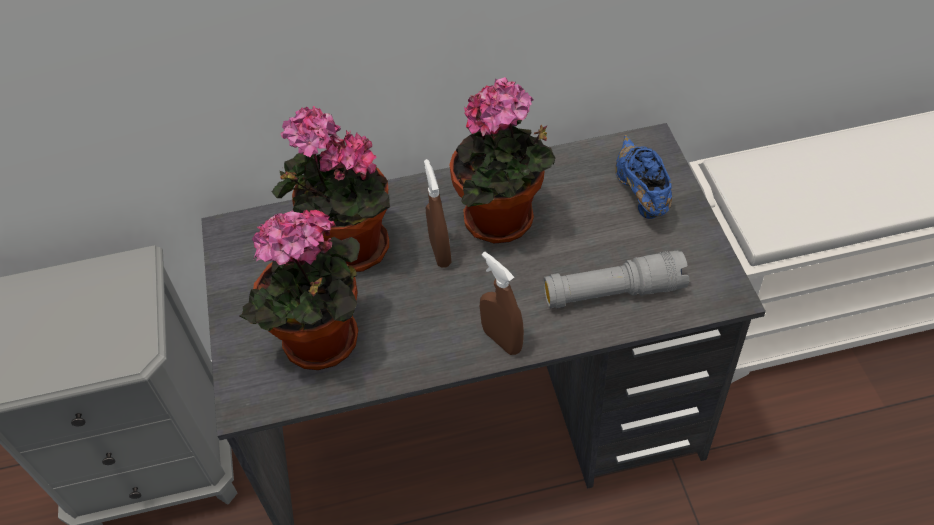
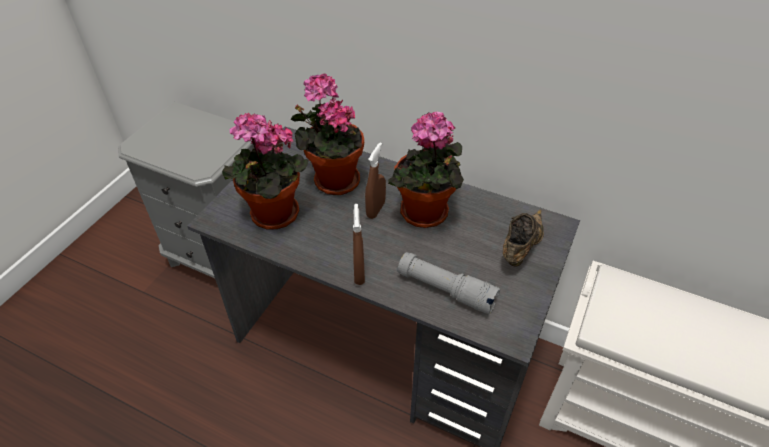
camera: 35 degrees right, 5 degrees down
(640, 194) = (520, 248): blue shoe -> brown shoe

